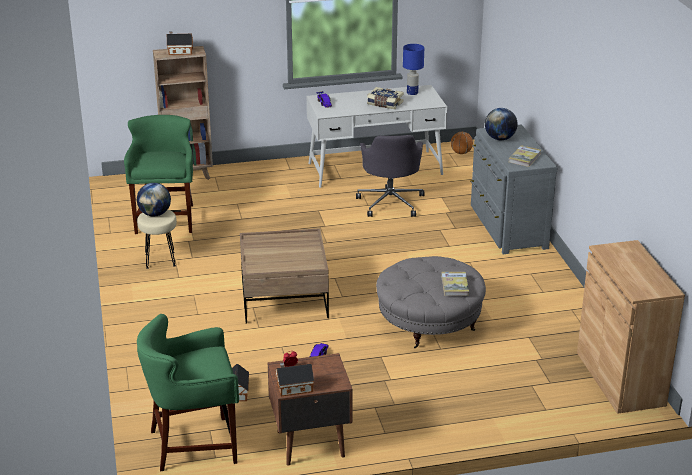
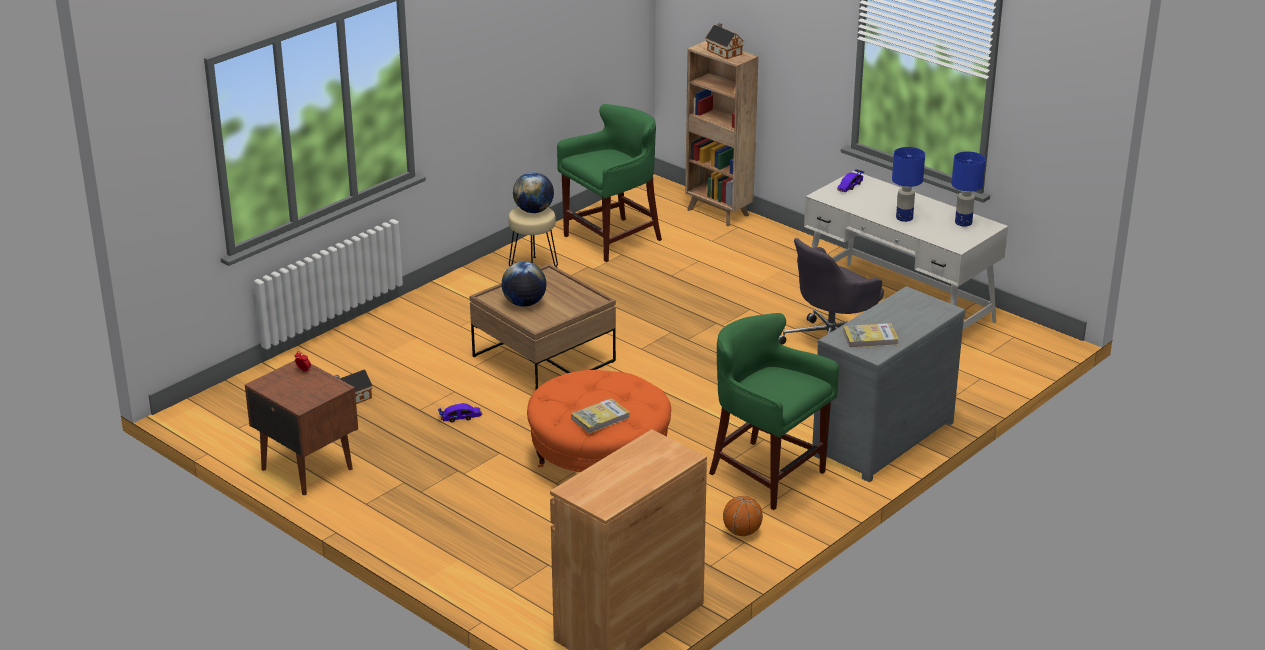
camera: 55 degrees right, 0 degrees up
(195, 445) = (246, 411): green stool -> green stool (766, 475)
(293, 387) = (270, 385): toy house -> none
(384, 104) = (904, 218): book -> blue table lamp
(429, 323) = (599, 458): grey ottoman -> orange ottoman
(461, 153) = (1027, 344): basketball -> basketball (742, 532)
(500, 139) = (899, 308): globe -> globe (524, 303)

